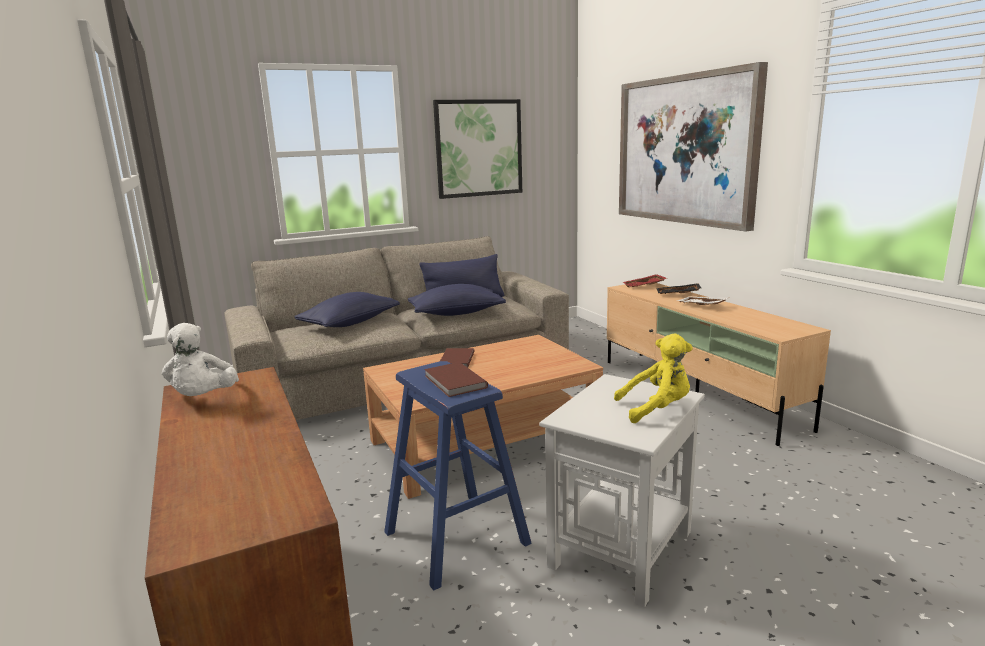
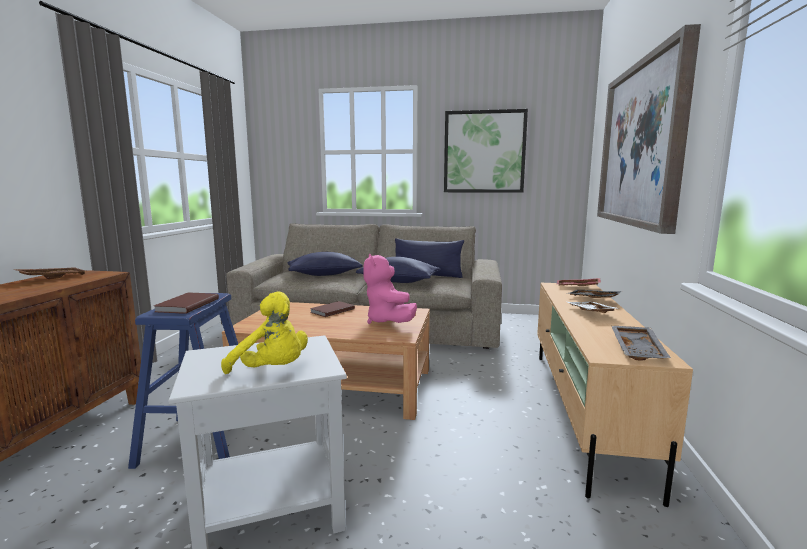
camera: 35 degrees right, 5 degrees down
(203, 399) = (53, 278): white plush toy -> brown tray
(536, 356) = (388, 321): none -> pink plush toy
(786, 326) = (639, 350): none -> grey tray

